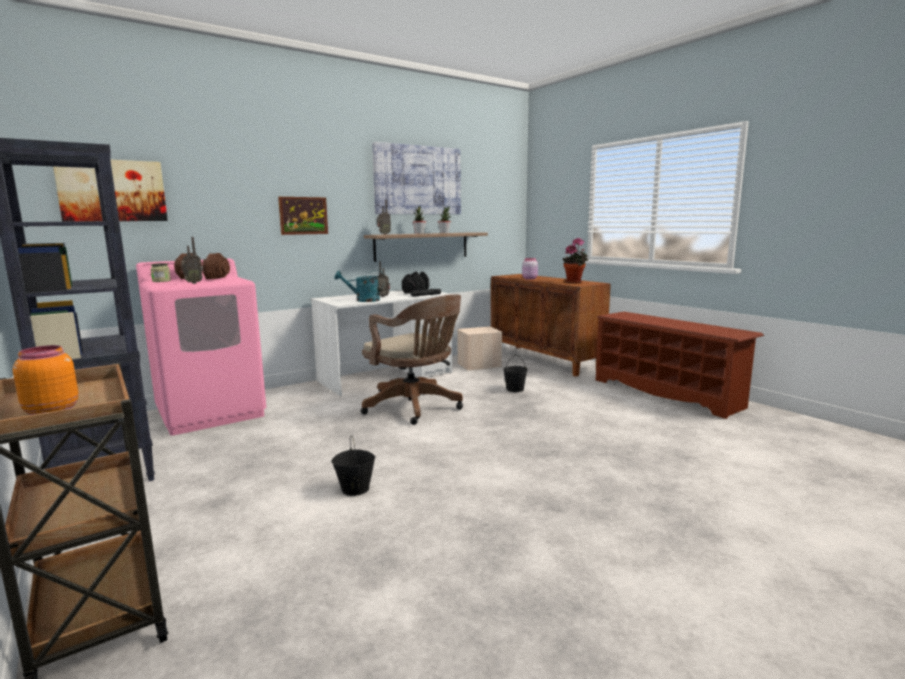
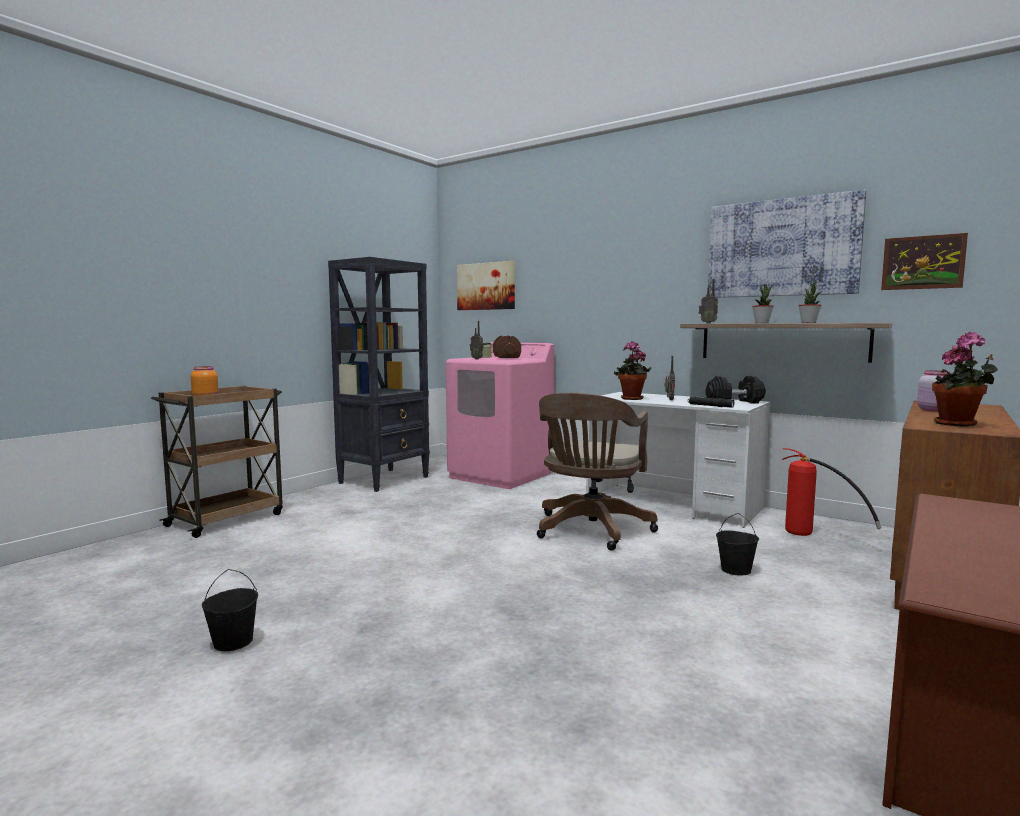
camera: 70 degrees right, 5 degrees down
(303, 215) = (623, 302): picture -> picture (923, 262)
(355, 489) = (380, 542): black bucket -> black bucket (233, 642)
(363, 300) = (631, 399): turquoise watering can -> potted plant
(479, 365) = (813, 536): beige storage box -> fire extinguisher

